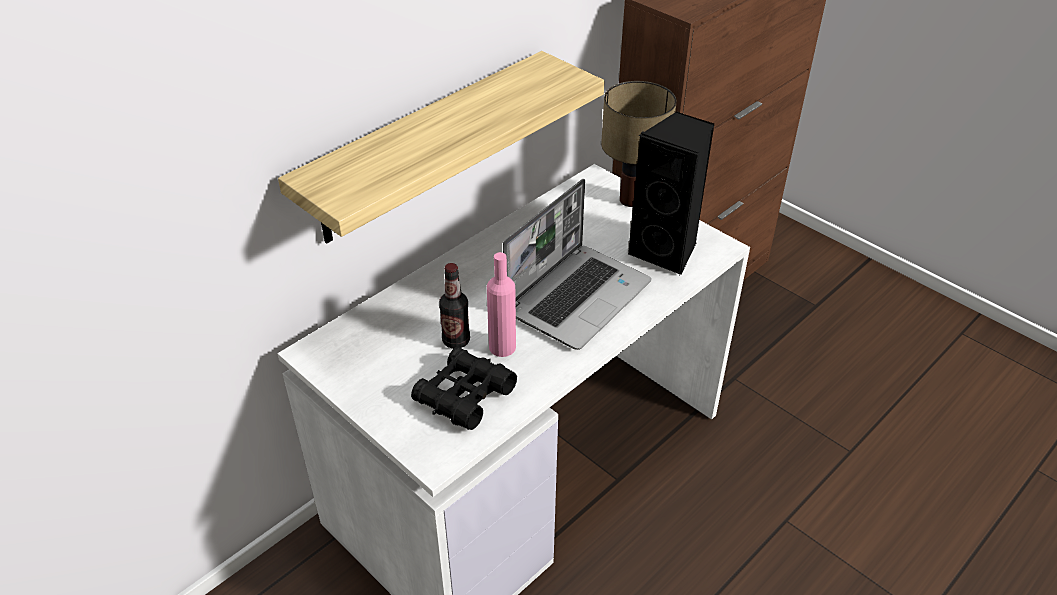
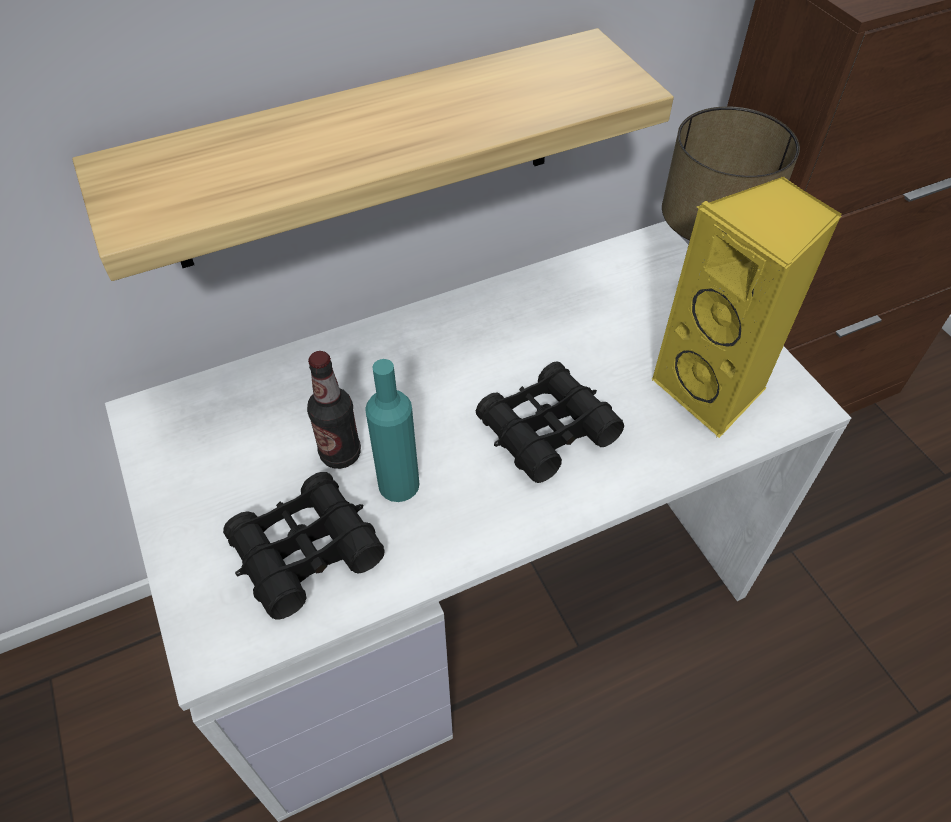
camera: 20 degrees right, 10 degrees up
(502, 347) = (398, 484): pink bottle -> turquoise bottle
(578, 296) = (546, 430): laptop -> black binoculars
(666, 251) = (713, 390): black speaker -> yellow speaker

